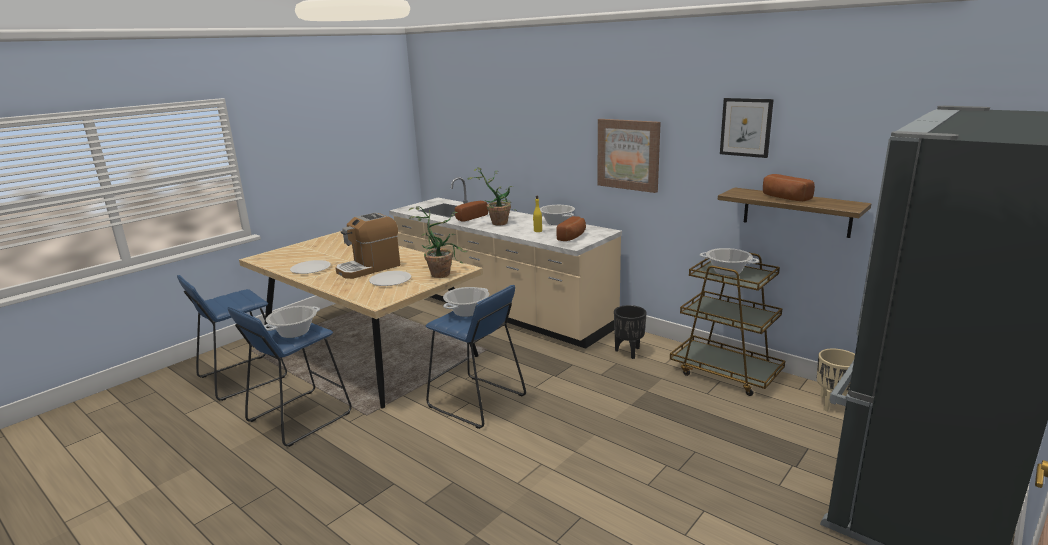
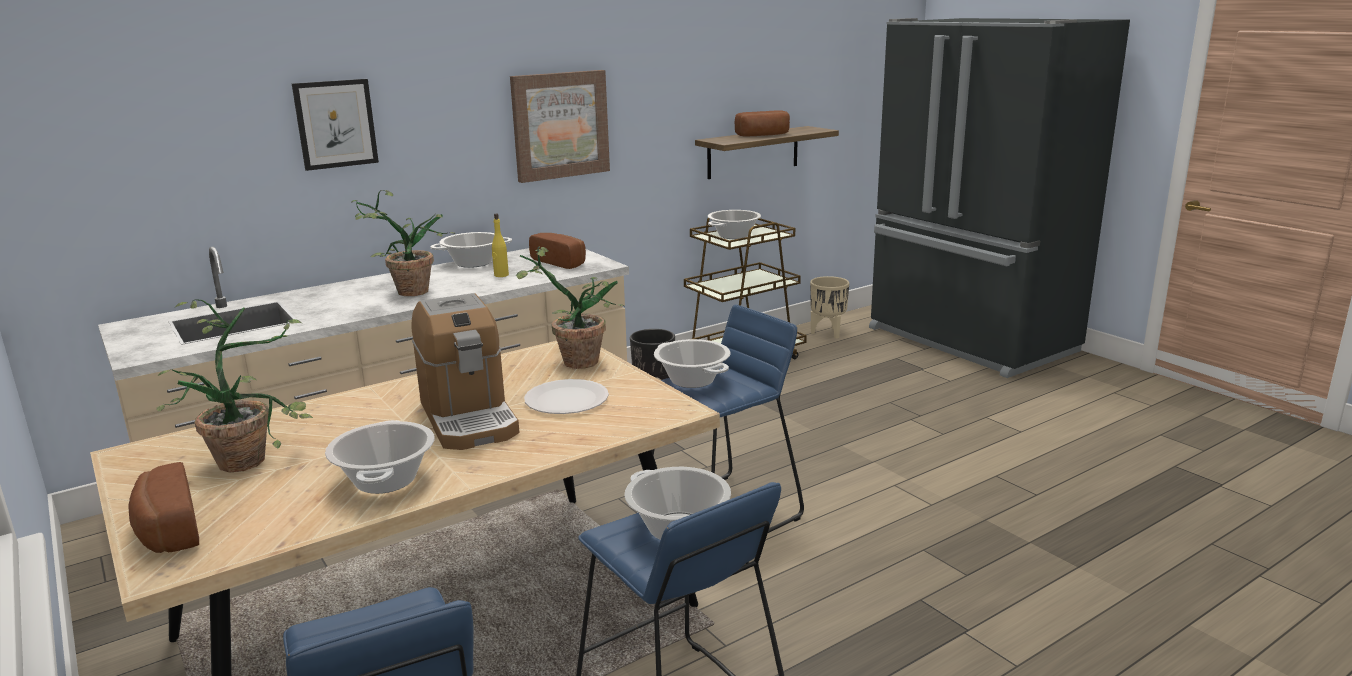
camera: 75 degrees left, 0 degrees up
(311, 268) = (385, 480): white plate -> cooking pot
(335, 248) = (252, 456): none -> potted plant
(470, 217) = (333, 307): bread -> bread (166, 530)
(746, 127) = (700, 64): picture -> picture (336, 124)

